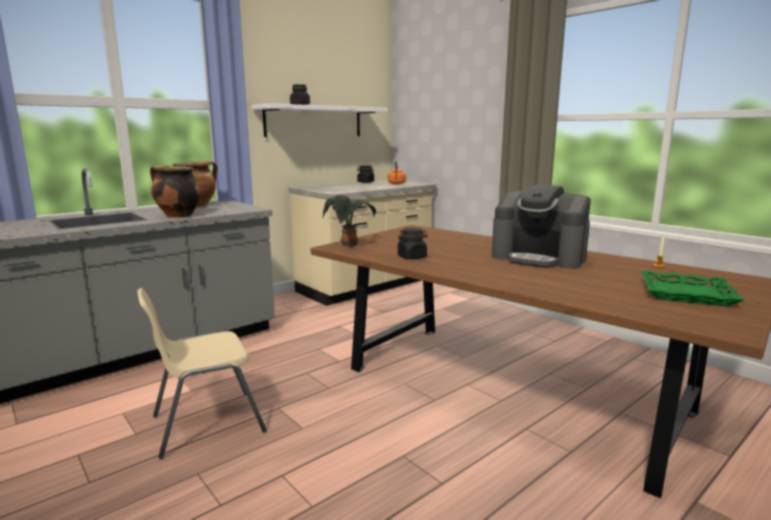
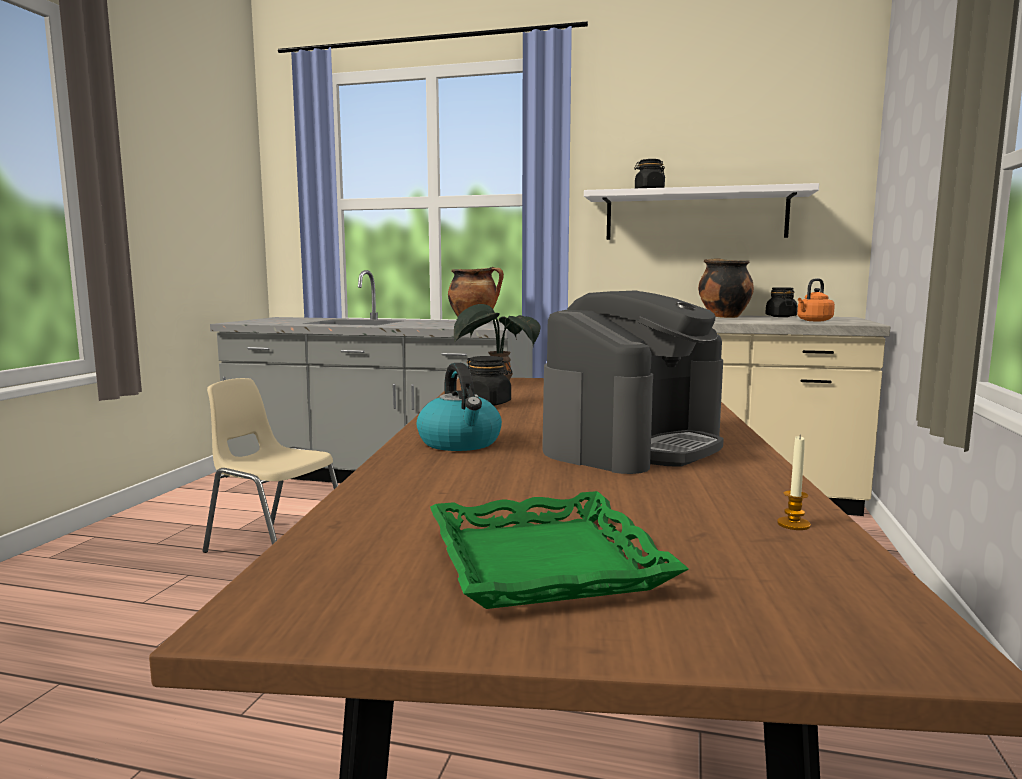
camera: 55 degrees right, 5 degrees down
(177, 216) = (409, 325): cooking pot -> cooking pot (722, 317)
(503, 275) = (460, 443): none -> kettle
(539, 257) = (633, 445): coffee machine -> coffee machine turned 135 degrees counterclockwise

